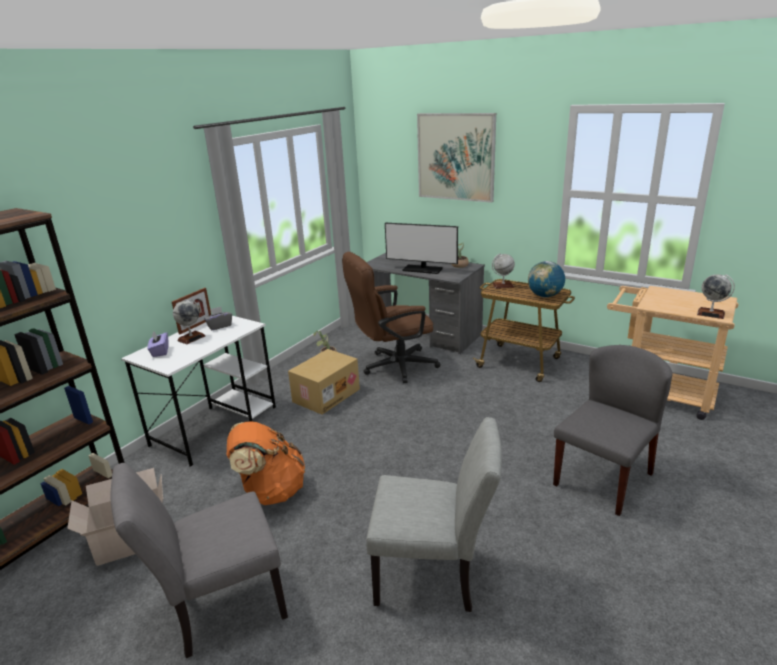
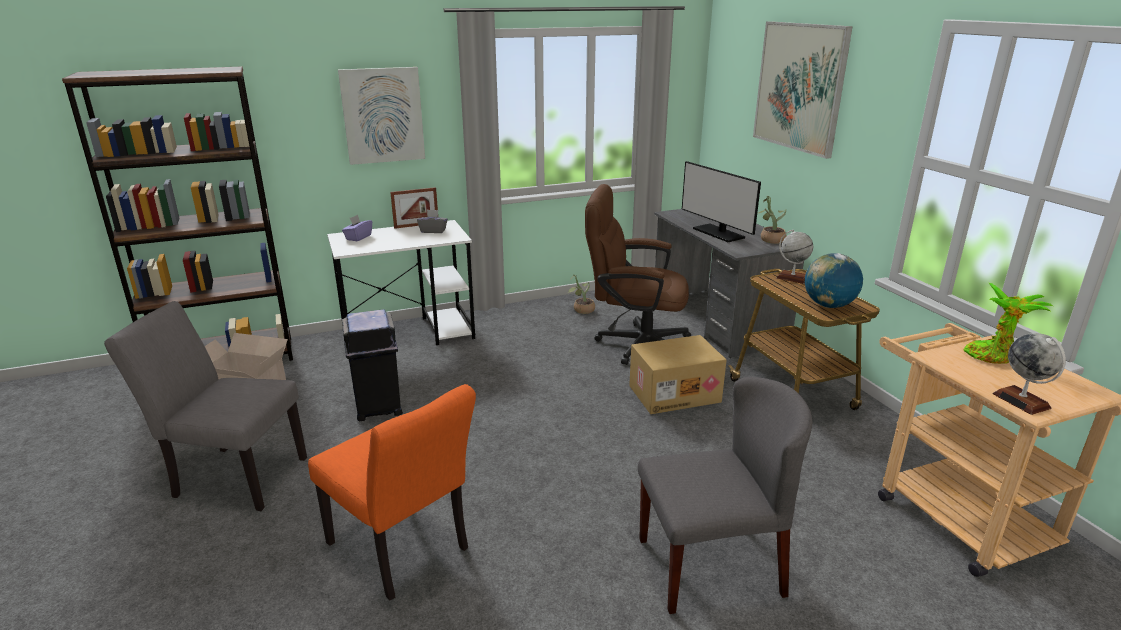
camera: 35 degrees right, 0 degrees up
(151, 232) = (383, 115): none -> picture
(191, 338) = (397, 234): globe -> none
(270, 491) = (378, 407): orange backpack -> black trash can
(326, 395) = (532, 345): cardboard box -> cardboard box (674, 393)
(435, 576) = (404, 551): grey chair -> orange chair
(667, 296) = (993, 355): none -> potted plant

